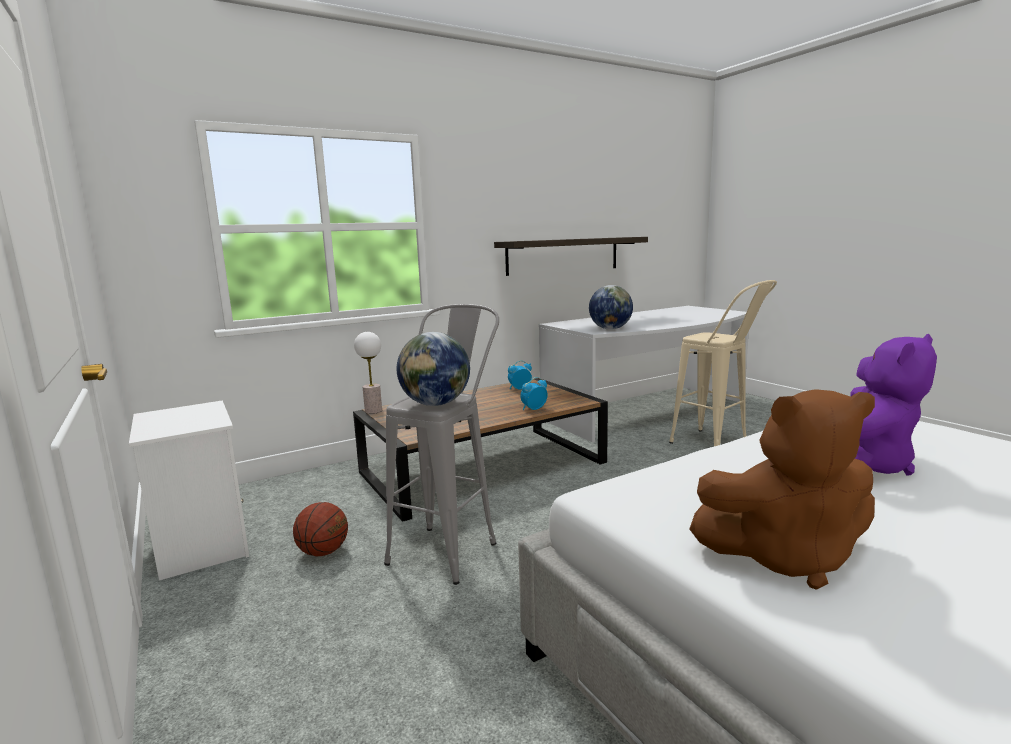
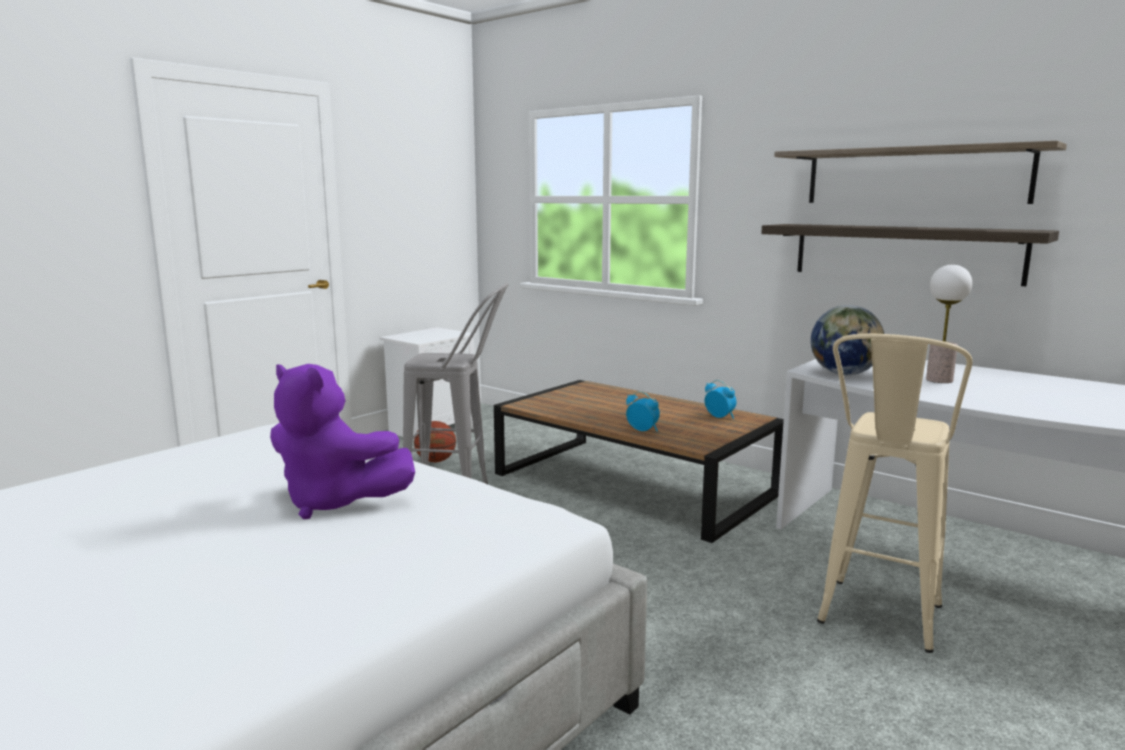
camera: 70 degrees right, 0 degrees up
(373, 411) = (583, 384): table lamp -> table lamp (939, 380)
(436, 404) = (429, 360): globe -> none
(564, 208) = (914, 176): none -> shelf
(784, 556) = (164, 468): brown plush toy -> none

